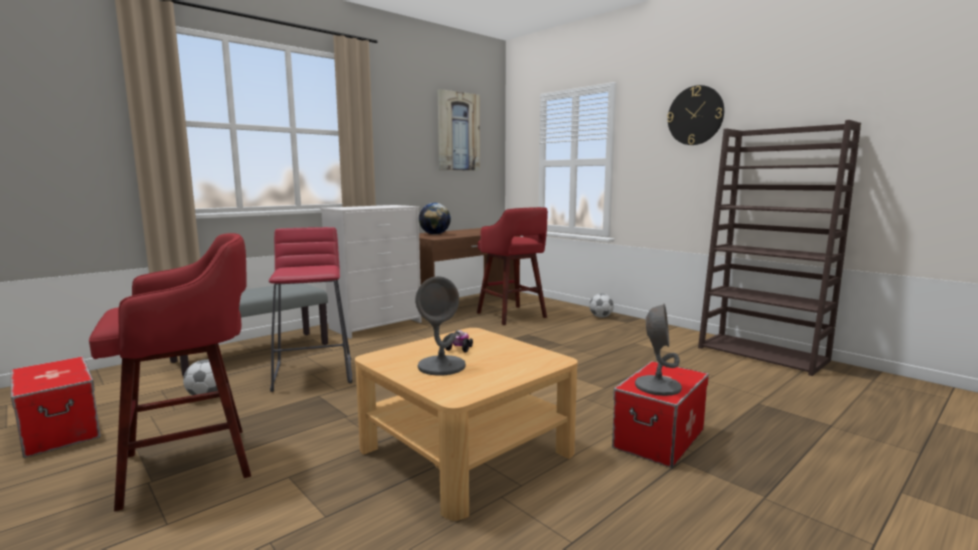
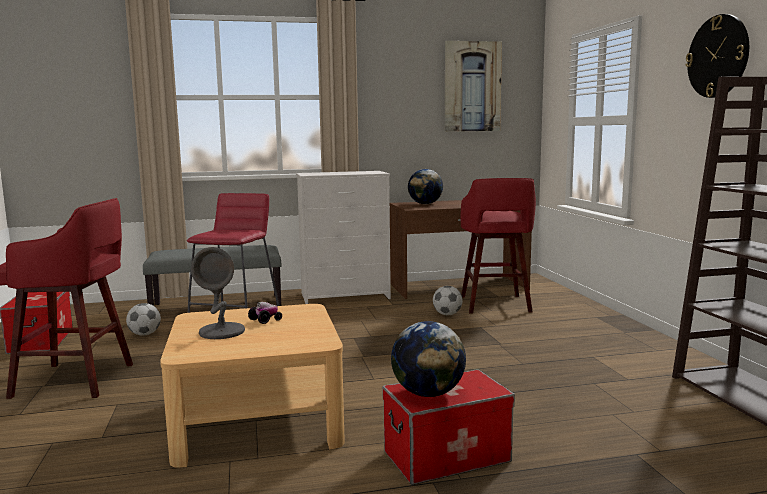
camera: 30 degrees right, 0 degrees up
(600, 317) = (601, 320): football -> football (447, 314)
(657, 386) = (428, 393): grey table lamp -> globe

